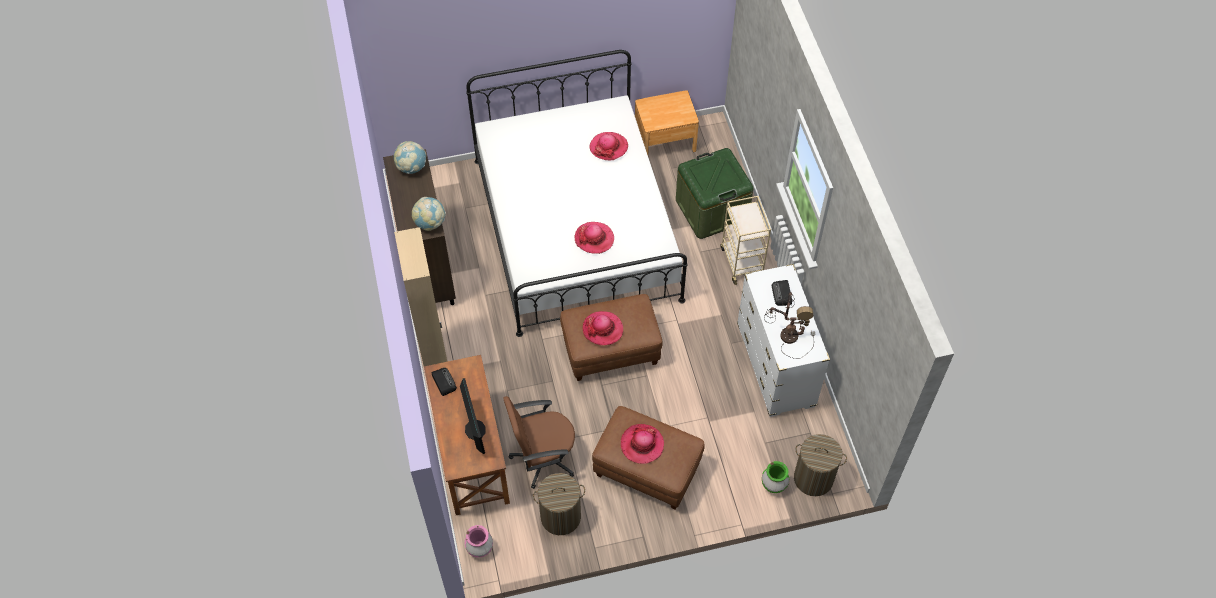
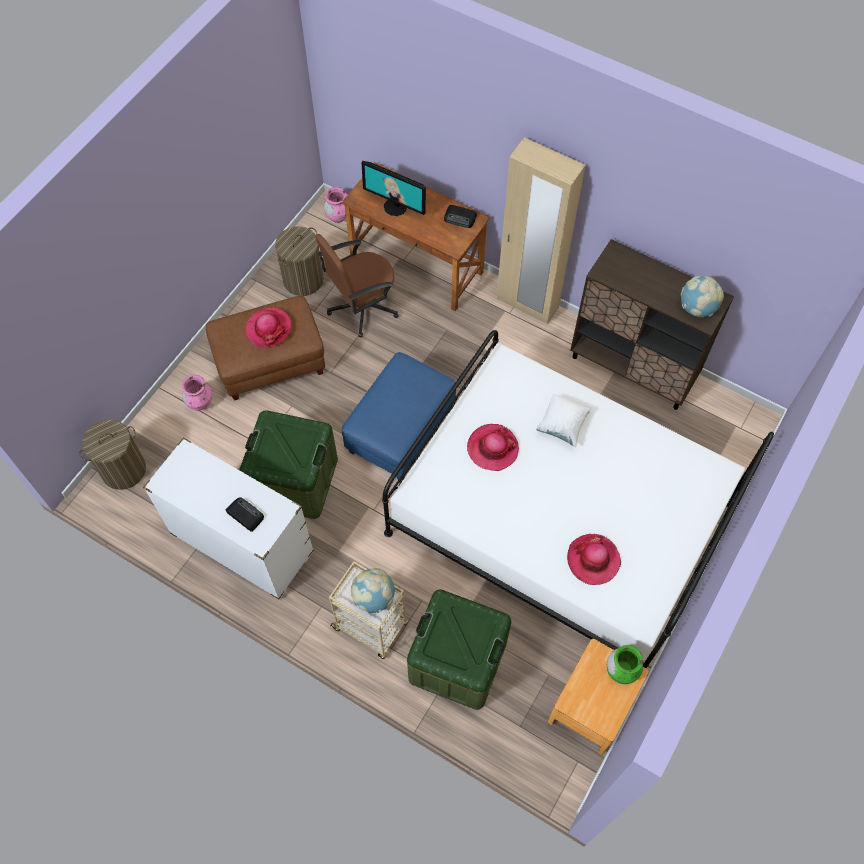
camera: 135 degrees right, 5 degrees up
(430, 223) = (612, 275): globe -> globe (374, 597)
(540, 218) = (562, 425): none -> white pillow
(543, 457) = (362, 307): brown office chair -> brown office chair turned 150 degrees counterclockwise
(602, 329) = (400, 391): hat -> none
(611, 350) = (401, 432): brown ottoman -> blue ottoman
(707, 377) = (294, 480): none -> green storage box
(721, 483) = (200, 403): none -> pink vase
(773, 485) = (154, 436): green vase -> green vase (621, 670)
(788, 335) = (203, 477): table lamp -> none

